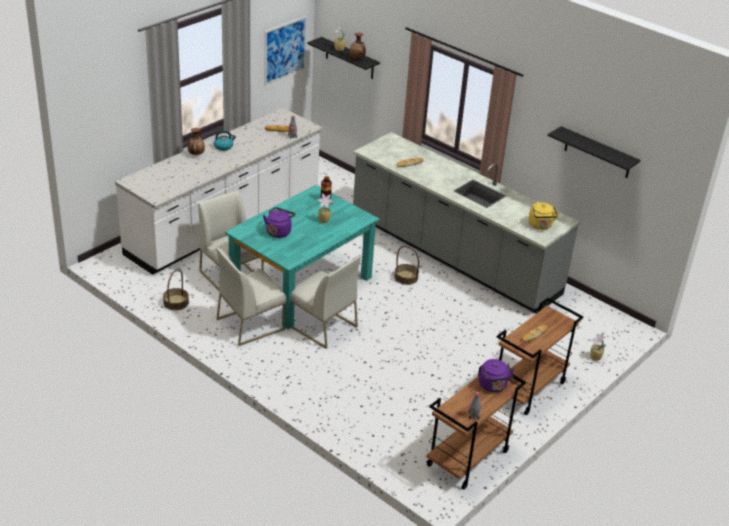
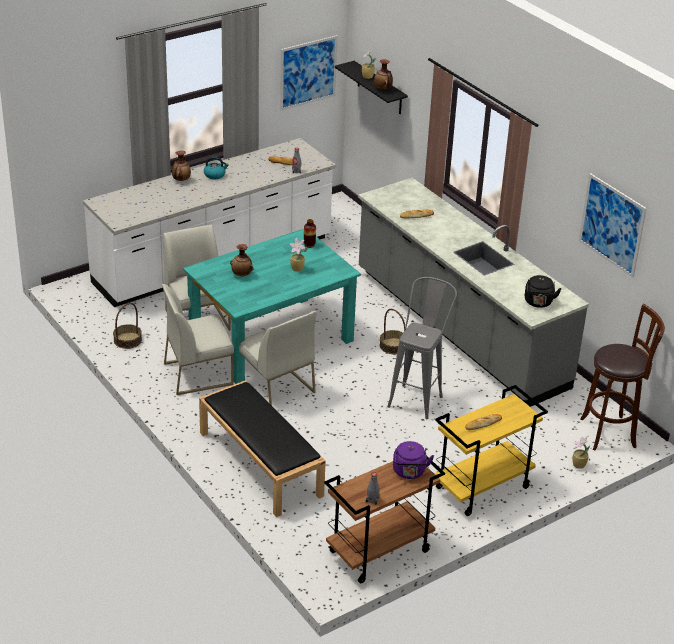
camera: 15 degrees right, 0 degrees up
(279, 231) = (242, 275): purple kettle -> vase
(335, 396) = (259, 463): none -> black bench
(444, 318) = (418, 397): none -> grey stool
(528, 389) = (482, 488): brown cart -> yellow cart
(541, 226) = (538, 303): yellow kettle -> black kettle
(597, 153) = (612, 225): black shelf -> picture
(608, 326) = (611, 432): none -> brown stool

